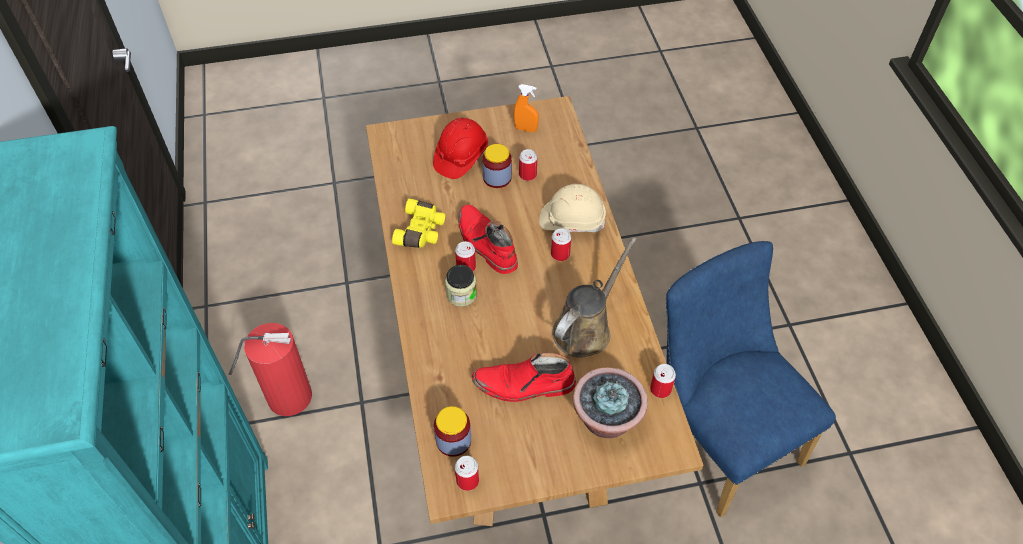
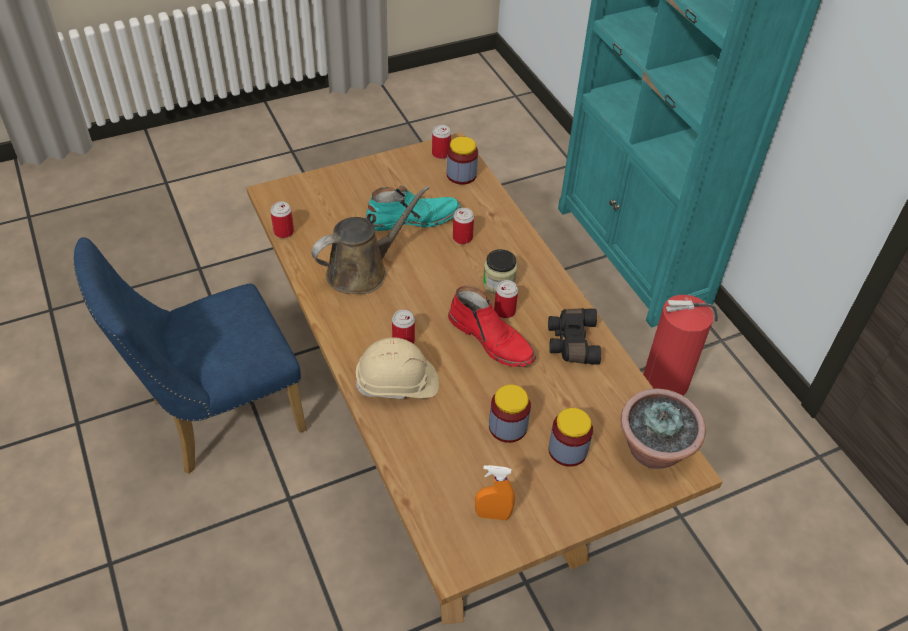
camera: 165 degrees right, 5 degrees down
(421, 231) = (571, 342): yellow binoculars -> black binoculars
(460, 157) = (567, 450): red hard hat -> jar
(524, 385) = (412, 218): red boot -> turquoise boot
(527, 175) = (468, 438): can -> can (462, 238)
(585, 328) = (362, 271): brown watering can -> brown watering can turned 150 degrees counterclockwise
(606, 420) = (333, 204): potted plant -> potted plant (653, 451)
(718, 435) = (216, 417): blue chair -> blue chair turned 105 degrees clockwise

